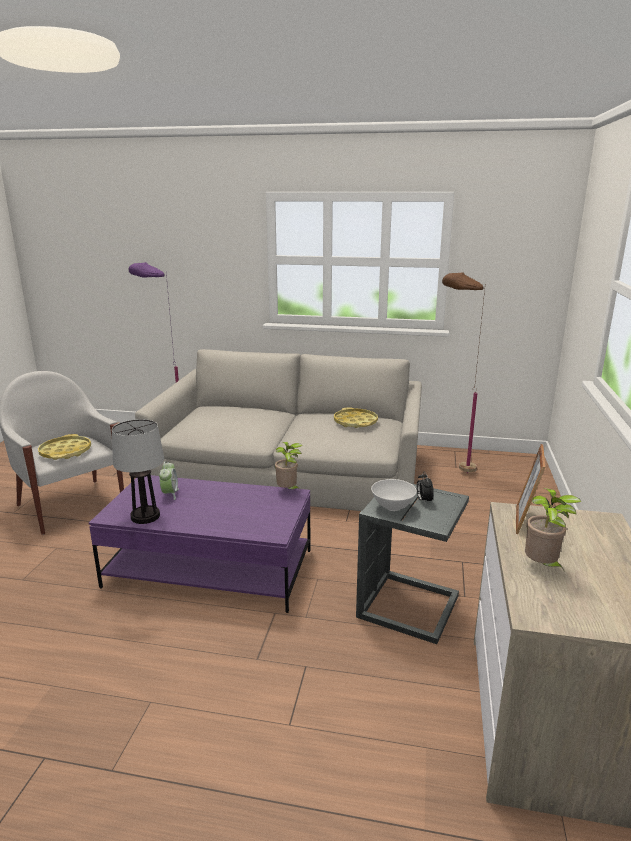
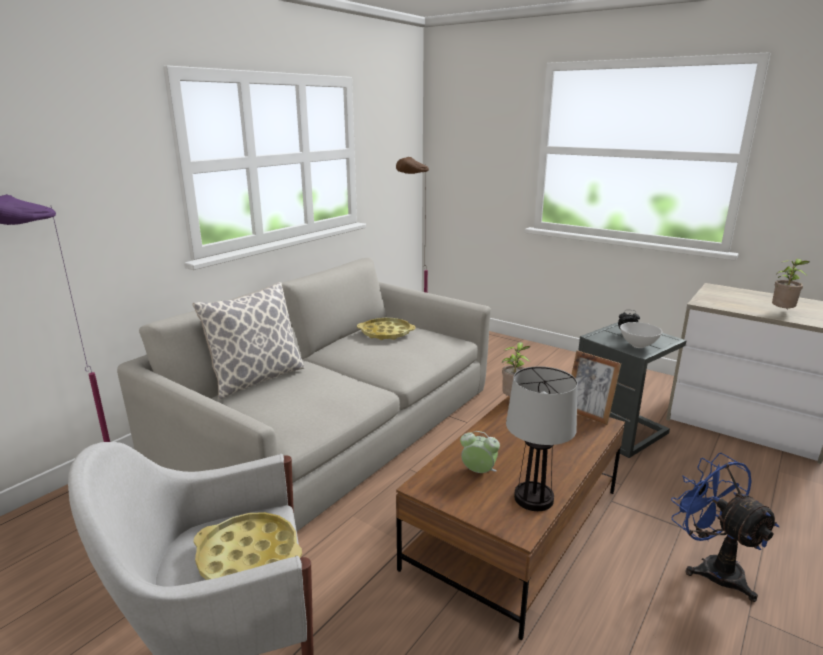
camera: 65 degrees left, 0 degrees up
(205, 679) = (712, 567): none -> blue fan
(210, 568) = (515, 528): purple coffee table -> brown coffee table
(239, 407) = (257, 379): none -> pillow
(524, 521) = (718, 303): picture frame -> picture frame (588, 414)

